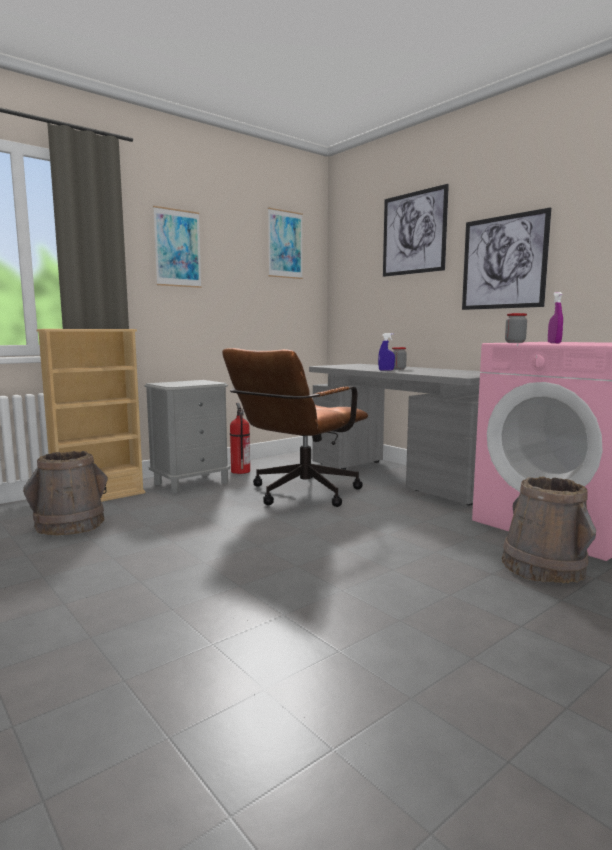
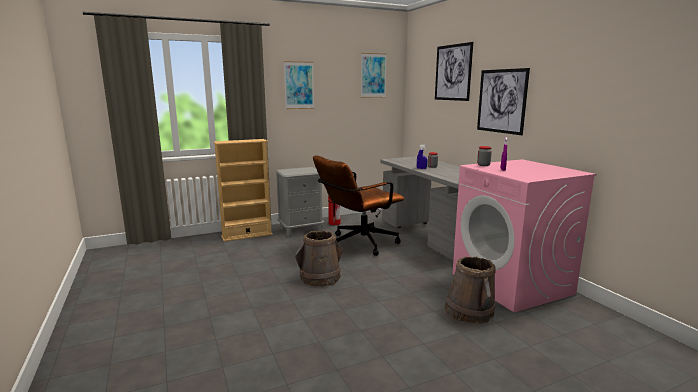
camera: 15 degrees right, 5 degrees up
(70, 525) = (225, 252): brown bucket -> brown bucket (320, 277)

